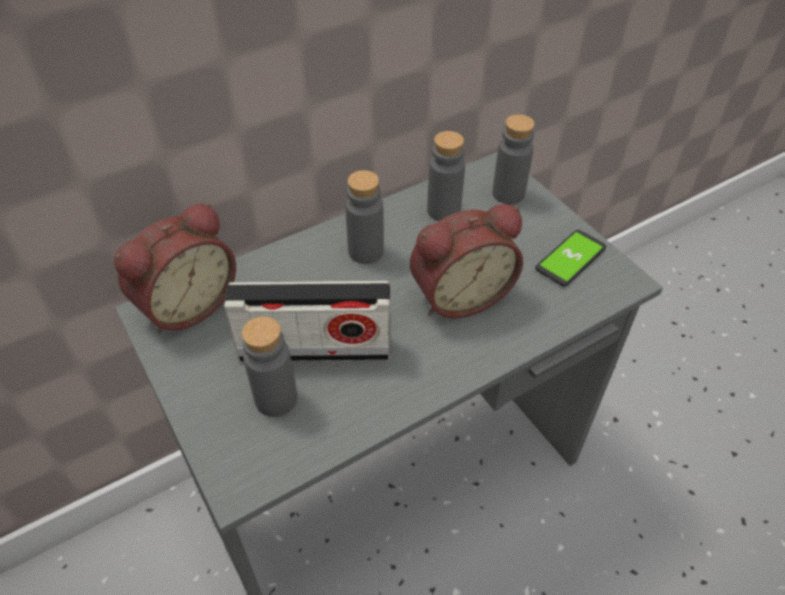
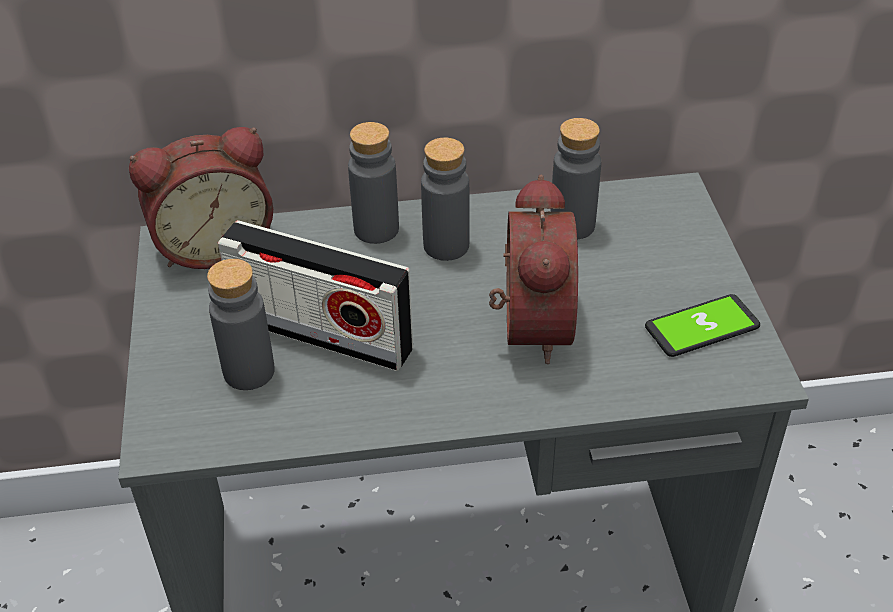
camera: 25 degrees right, 5 degrees down
(459, 294) = (528, 326): alarm clock -> alarm clock turned 90 degrees counterclockwise
(508, 194) = (671, 227): grey bottle -> grey bottle (376, 229)

